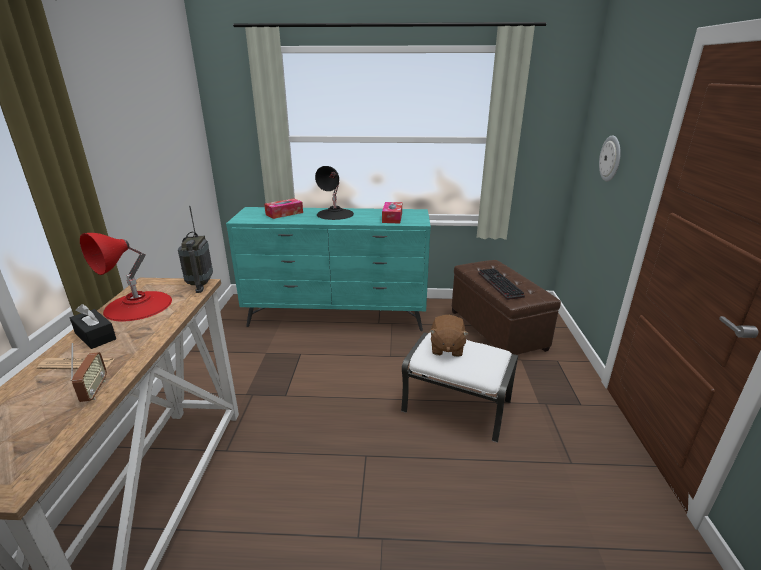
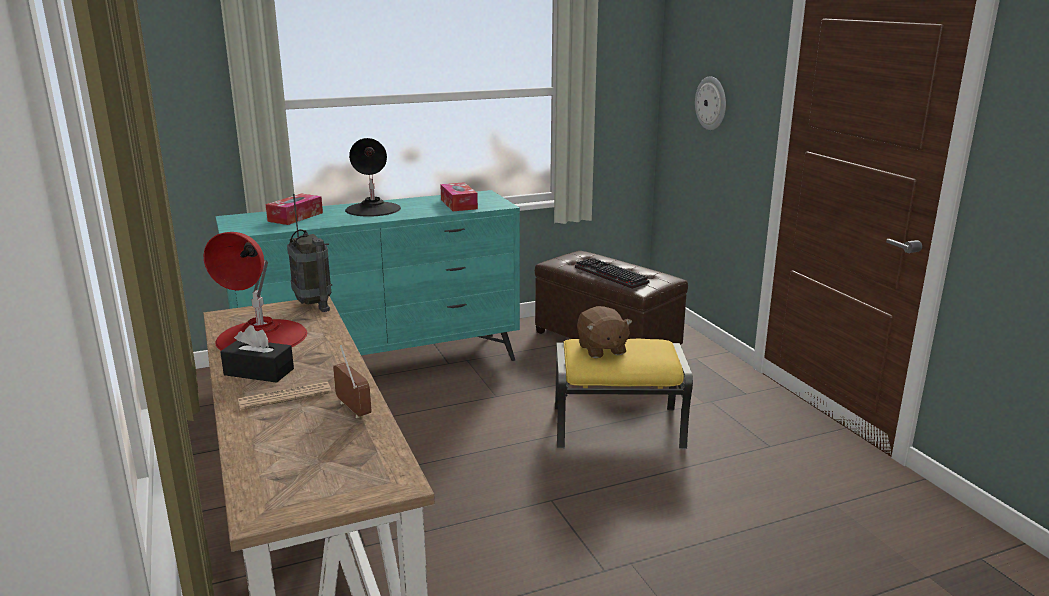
camera: 25 degrees left, 5 degrees down
(457, 406) = (619, 427): white ottoman -> yellow ottoman

